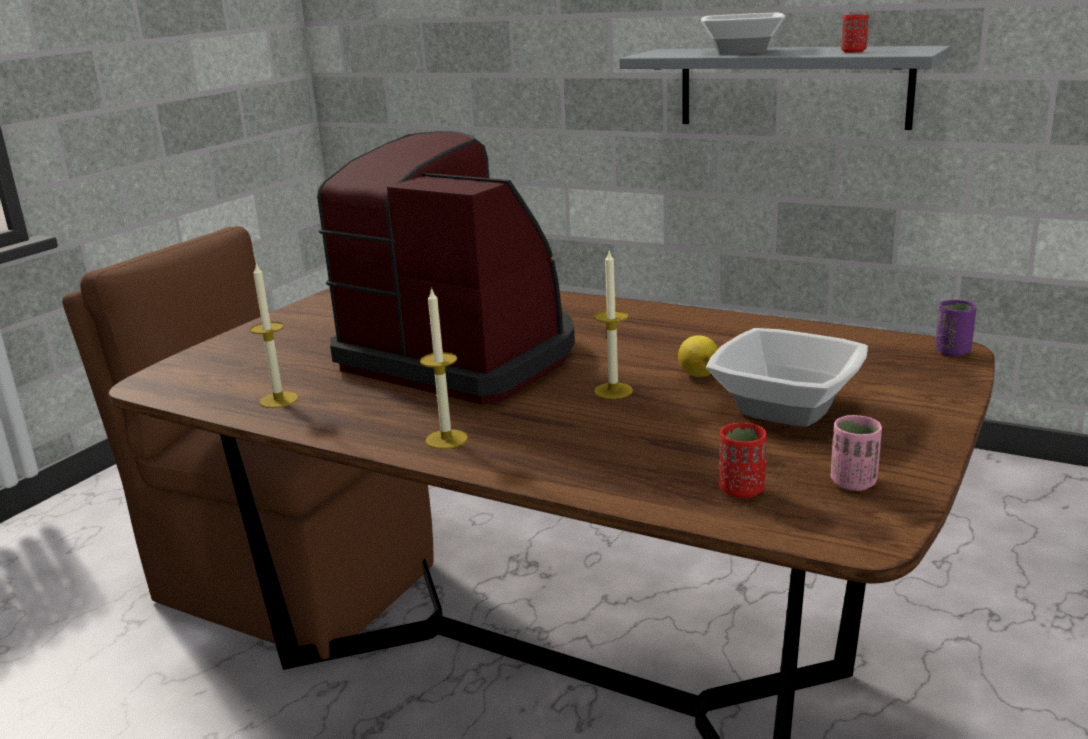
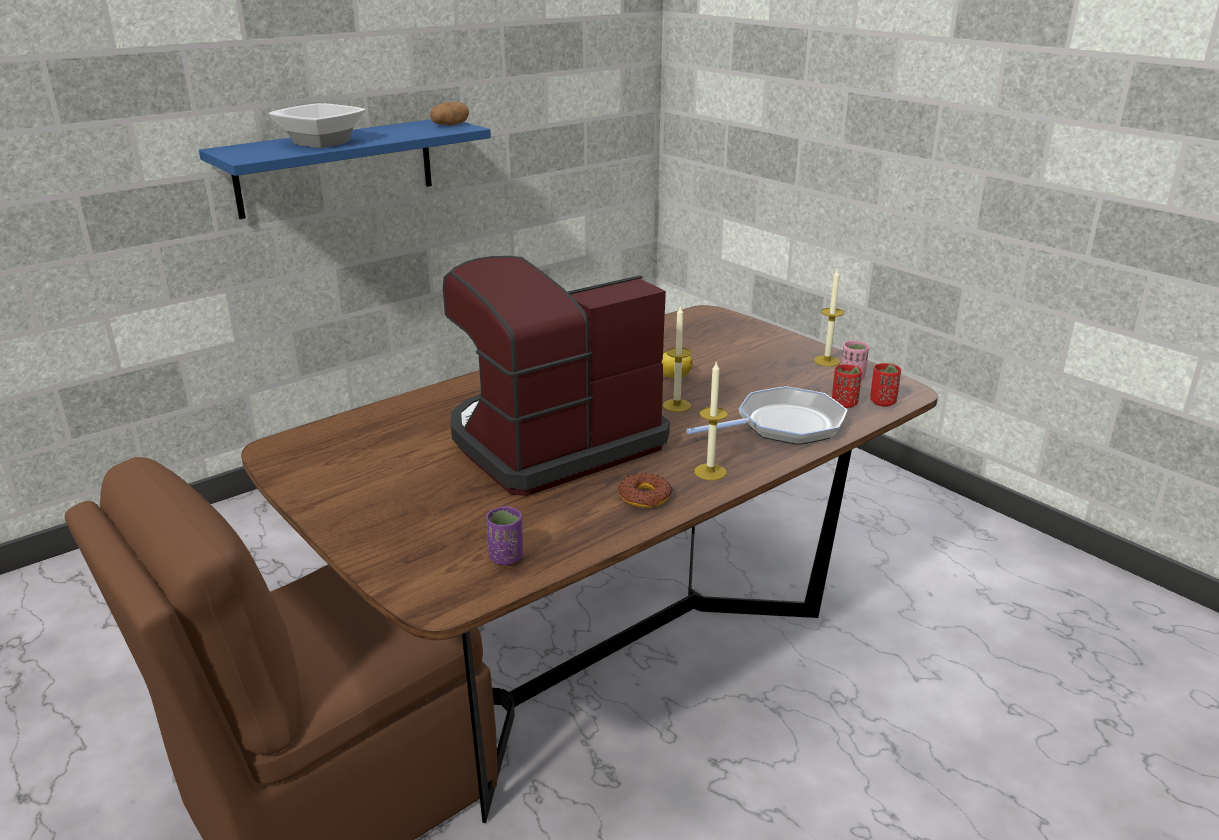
camera: 70 degrees left, 5 degrees up
(279, 400) = (564, 531): candle -> candle (827, 361)
(367, 419) = (645, 497): none -> donut
(617, 459) = (784, 425): none -> frying pan
(785, 408) = (749, 368): bowl -> none
(793, 87) = (336, 167): grey shelf -> blue shelf
(853, 52) = (418, 131): red cup -> red cup (882, 402)
(911, 50) = (450, 125): none -> potato
(952, 351) = (708, 313): purple cup -> purple cup (506, 557)

